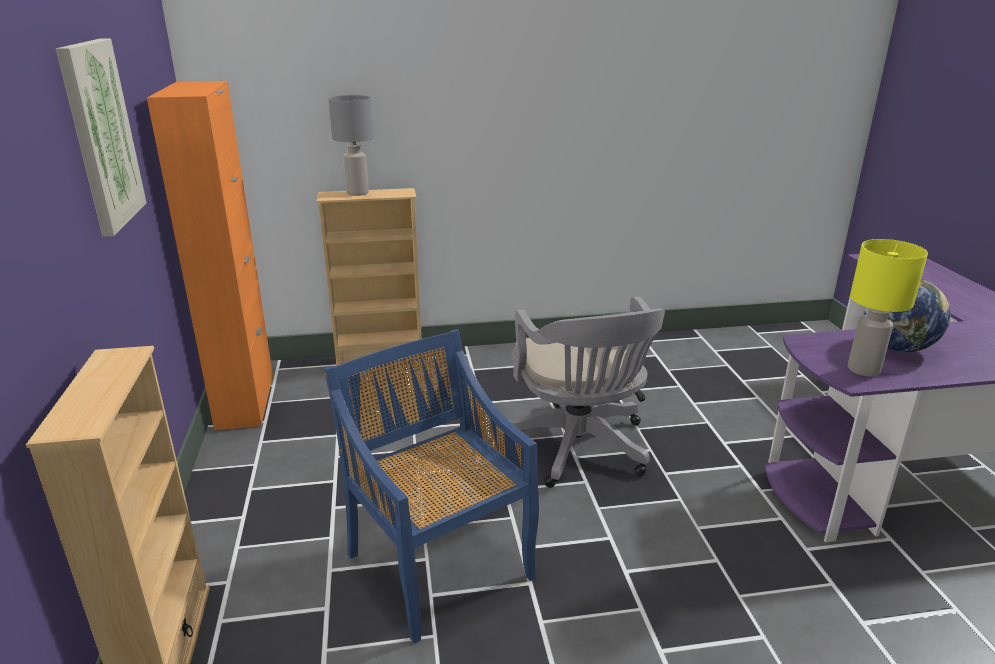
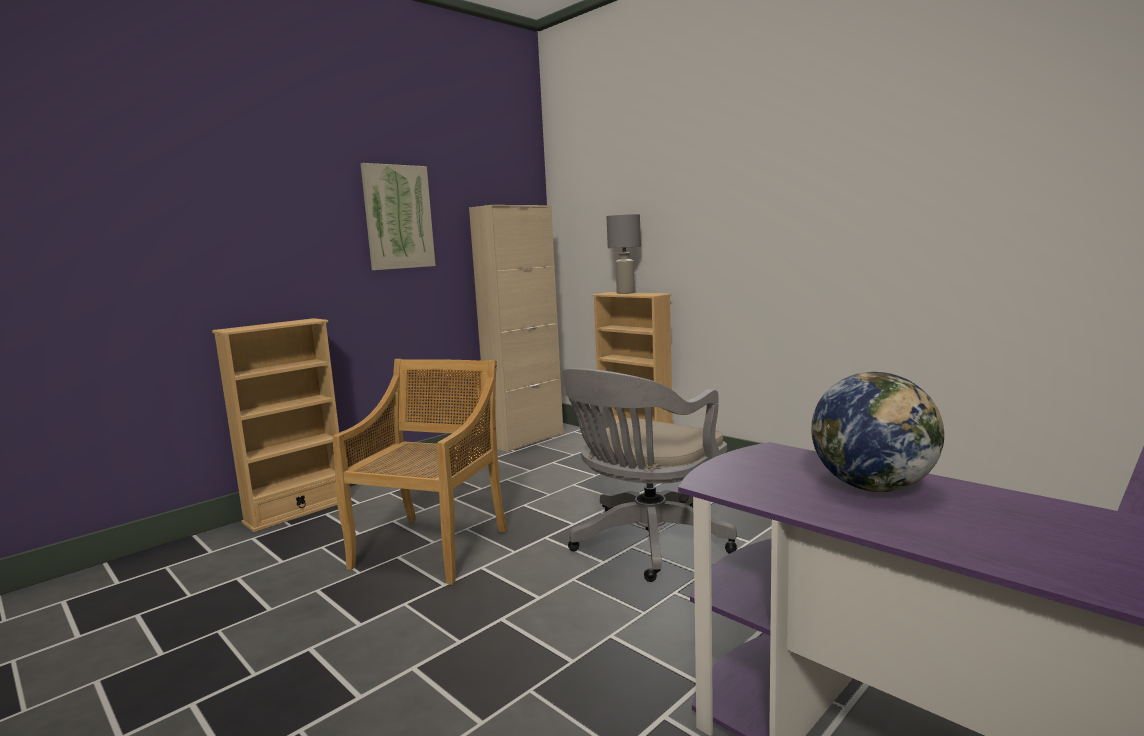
camera: 55 degrees right, 15 degrees down
(245, 402) = (526, 439): orange cabinet -> beige cabinet
(438, 563) = (432, 547): blue chair -> beige chair
(863, 369) = (756, 482): yellow table lamp -> none

